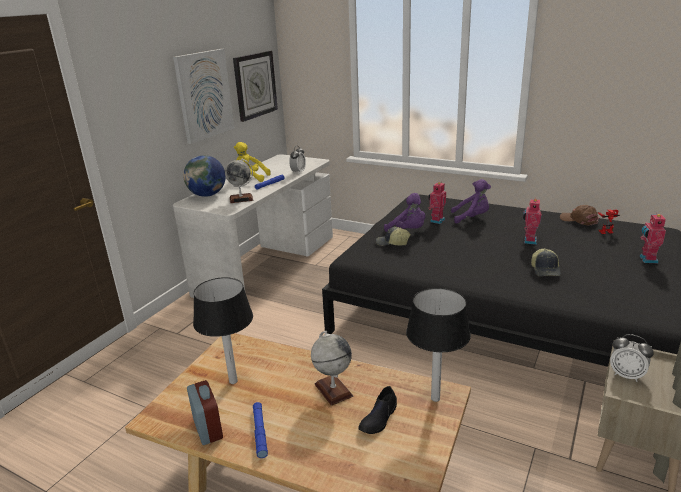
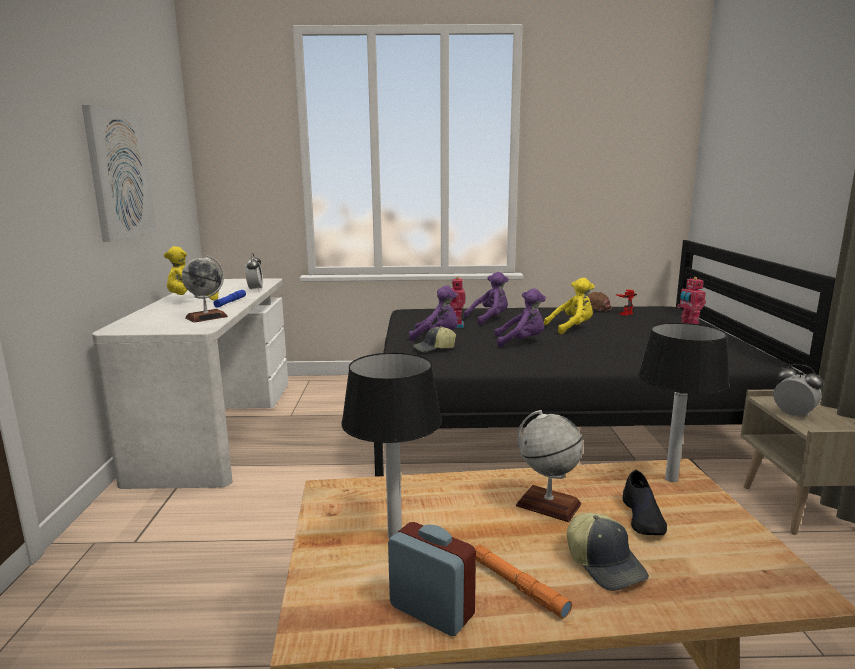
camera: 30 degrees left, 10 degrees down
(207, 195) = (143, 319): globe -> none
(255, 85) = (171, 179): wall clock -> none
(260, 432) = (518, 586): blue flashlight -> orange flashlight
(466, 249) = (521, 342): none -> purple plush toy
(529, 241) = (572, 328): toy robot -> yellow plush toy
(545, 270) = (623, 345): cap -> cap (605, 564)
(626, 375) = (793, 414): alarm clock -> alarm clock turned 135 degrees counterclockwise

